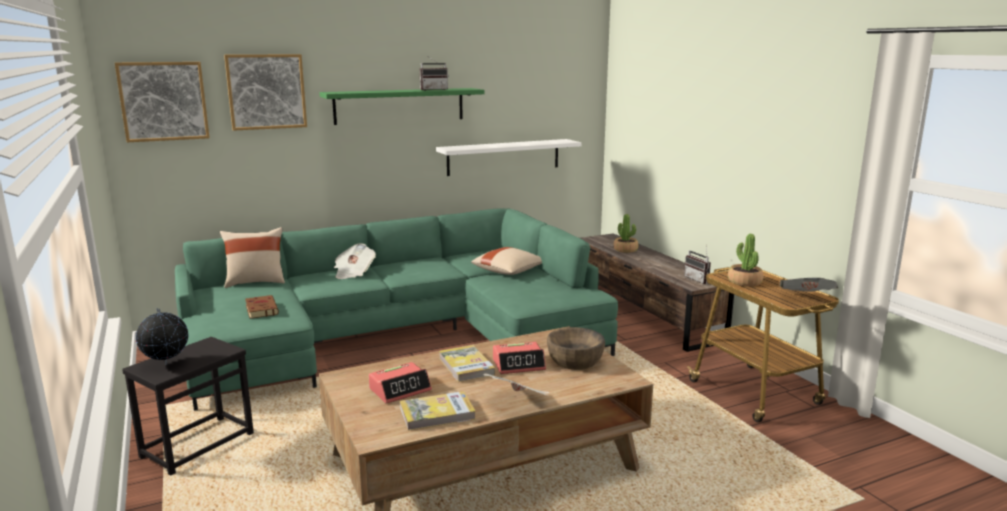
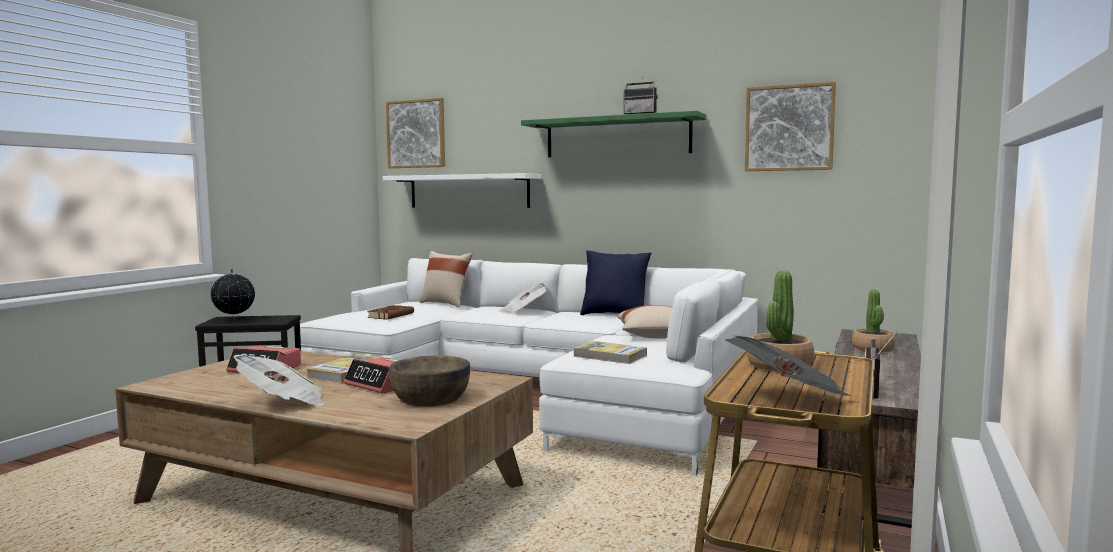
camera: 50 degrees right, 10 degrees down
(266, 91) = (491, 124): picture -> picture (789, 128)
(400, 336) = (540, 390): green sofa -> white sofa
(429, 259) = (614, 315): none -> blue pillow
(437, 414) = (221, 388): book -> book (610, 356)
(504, 157) = (749, 204): white shelf -> white shelf (468, 191)

